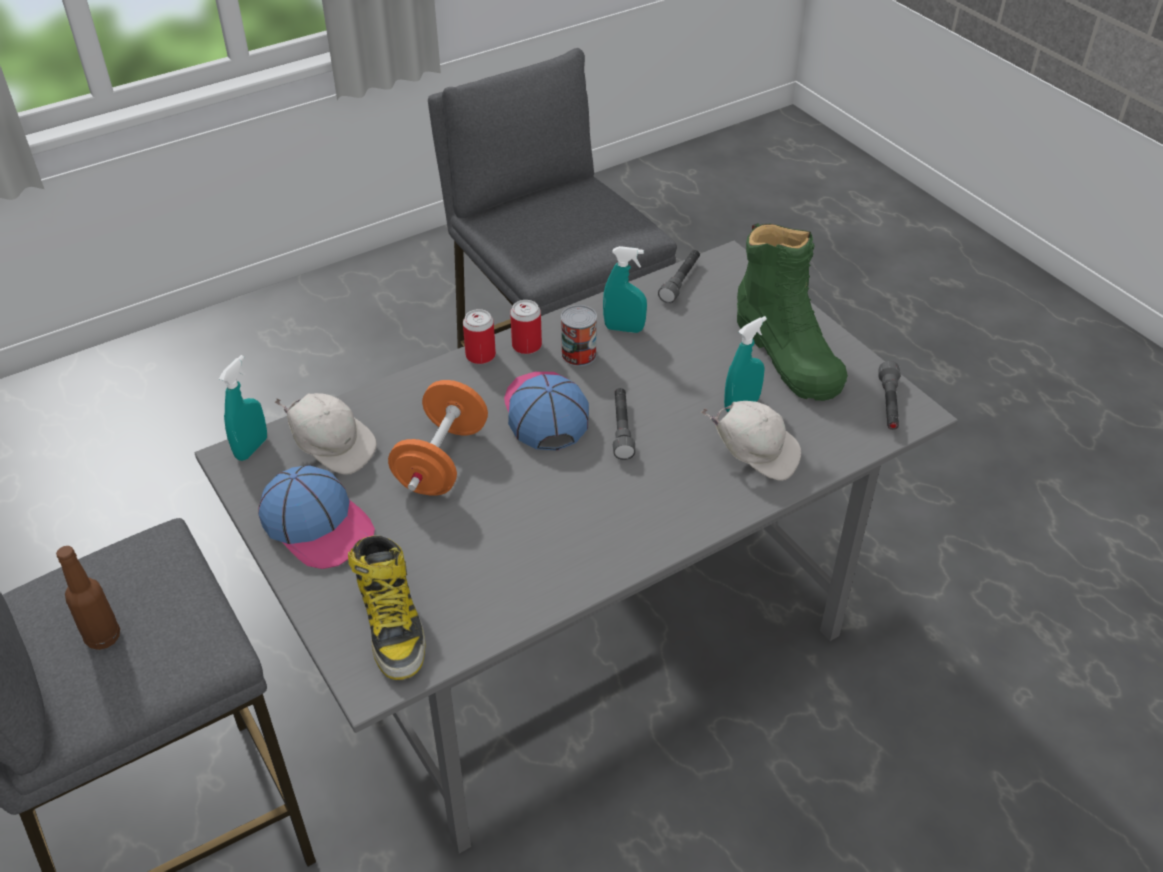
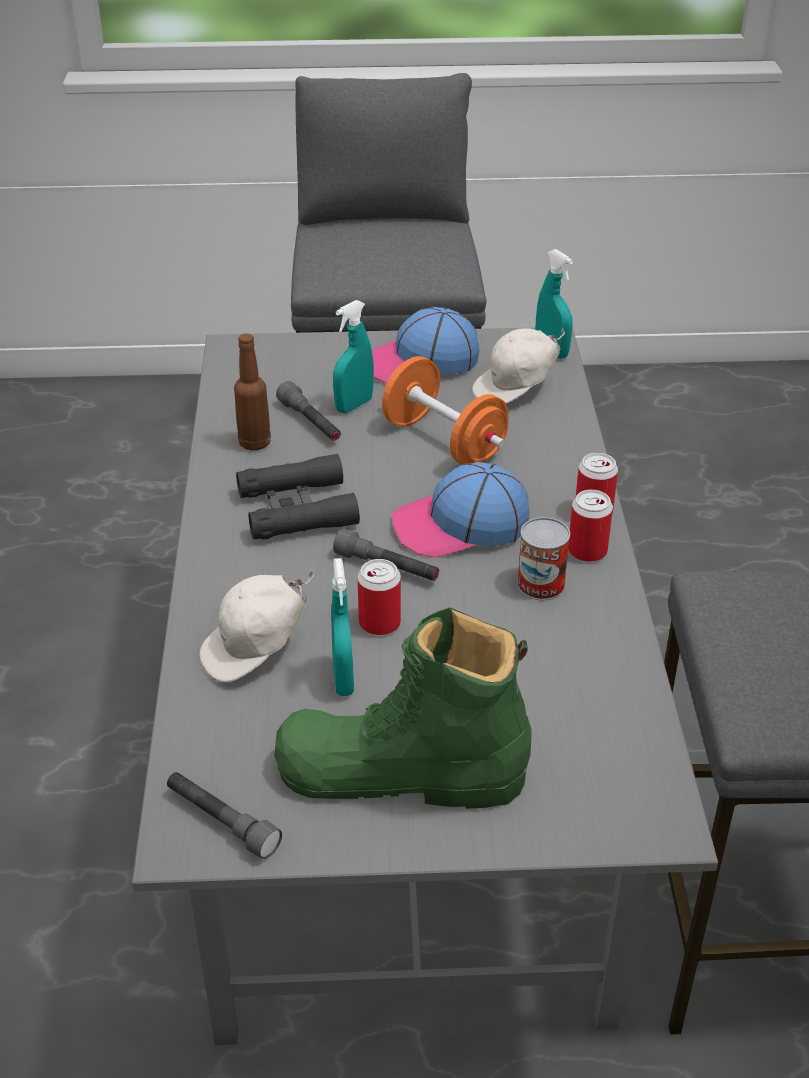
camera: 120 degrees right, 5 degrees down
(103, 637) = (375, 244): brown bottle -> brown bottle (254, 443)
(391, 623) = (279, 369): boot -> none
(545, 412) = (460, 525): cap -> cap turned 150 degrees clockwise
(594, 506) = (297, 509): none -> black binoculars
(624, 328) = (565, 641): turquoise spray bottle -> turquoise spray bottle (354, 405)
(678, 410) = (379, 622): none -> can
(680, 282) = (636, 741): grey flashlight -> grey flashlight (310, 422)

